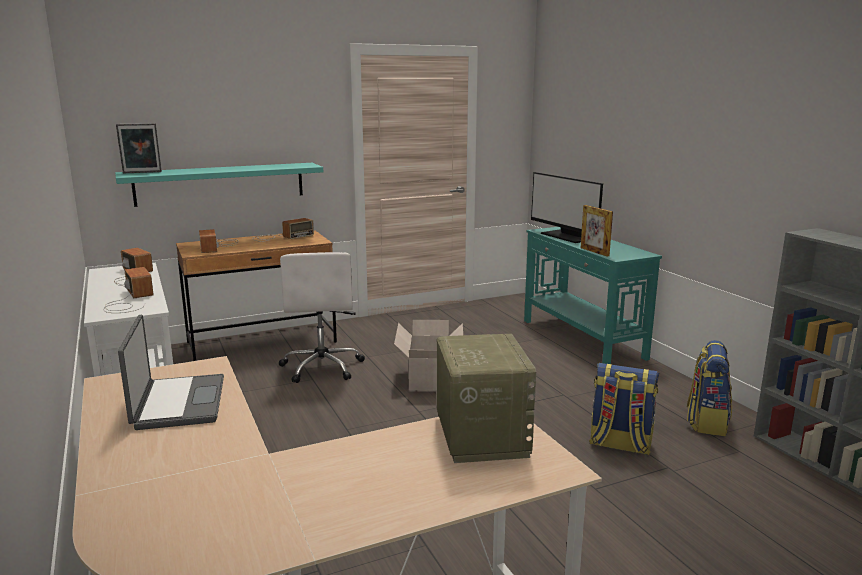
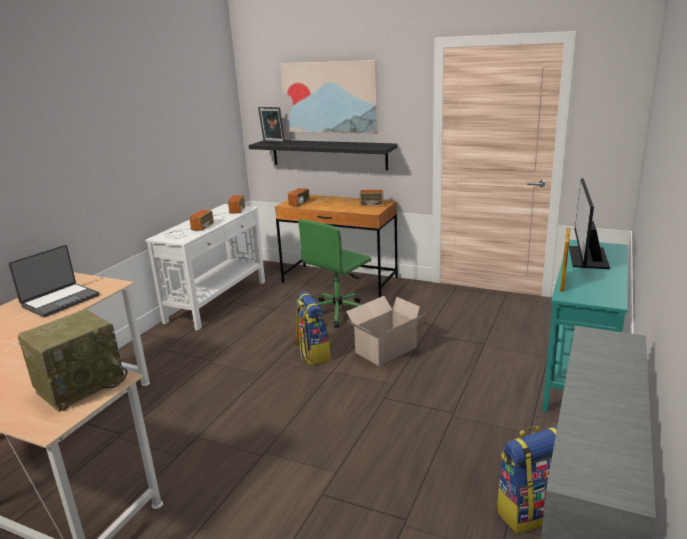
camera: 50 degrees right, 5 degrees up
(220, 184) = (328, 154): turquoise shelf -> black shelf
(221, 110) = (330, 97): none -> picture
(322, 367) = (339, 312): white office chair -> green office chair
(619, 445) = (408, 477): backpack -> backpack (312, 353)

